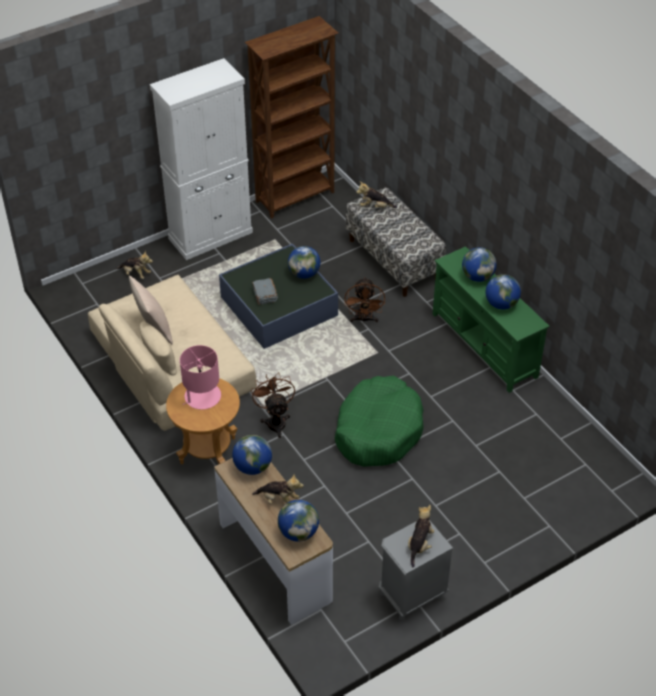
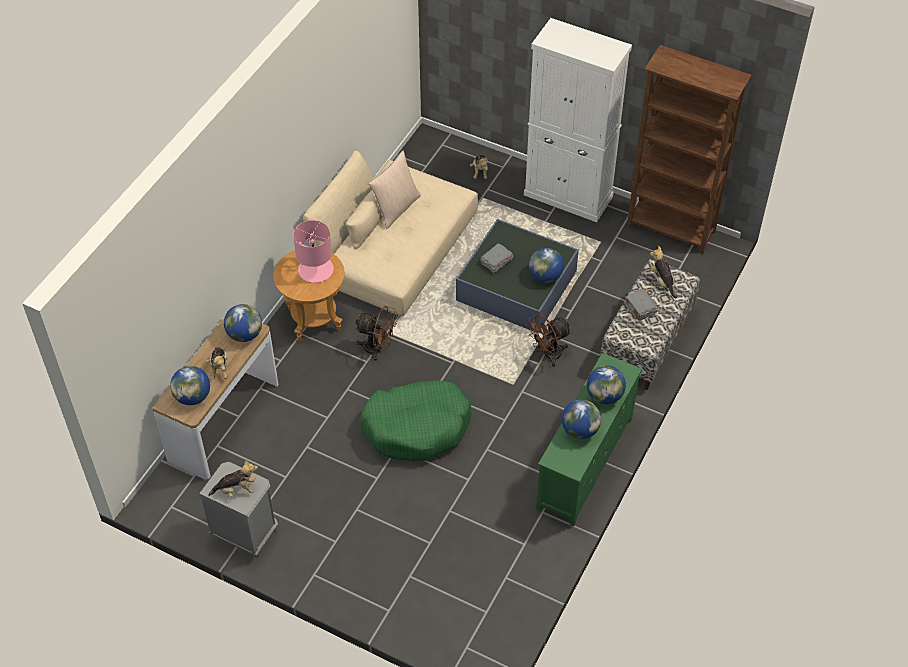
camera: 60 degrees right, 5 degrees up
(275, 420) = (378, 349): brown fan -> brown fan turned 60 degrees clockwise
(392, 230) = (640, 308): none -> grey book

